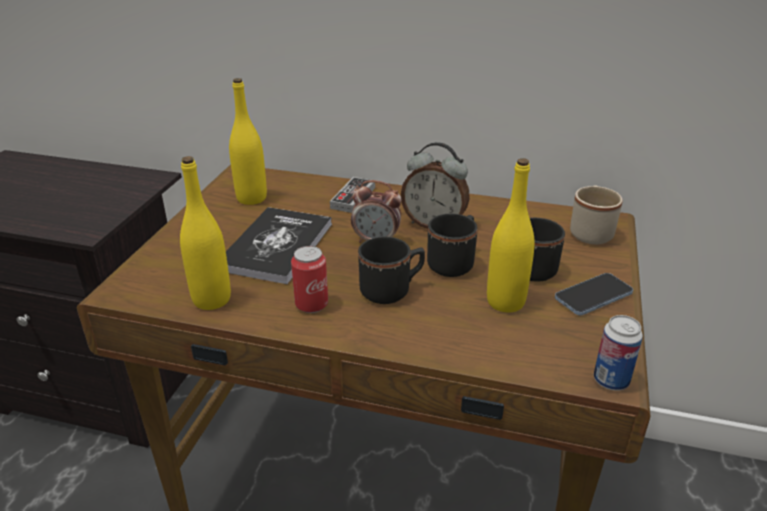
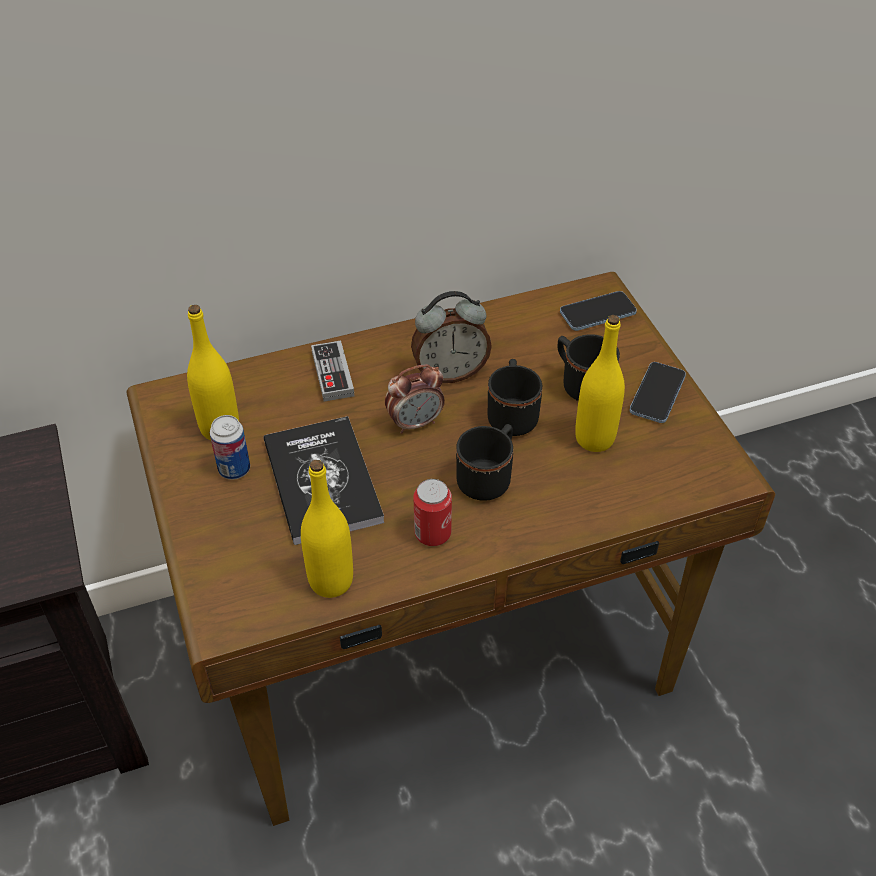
camera: 35 degrees left, 15 degrees up
(591, 231) = (597, 313): beige mug -> phone
(611, 380) = (733, 478): can -> can (234, 469)

